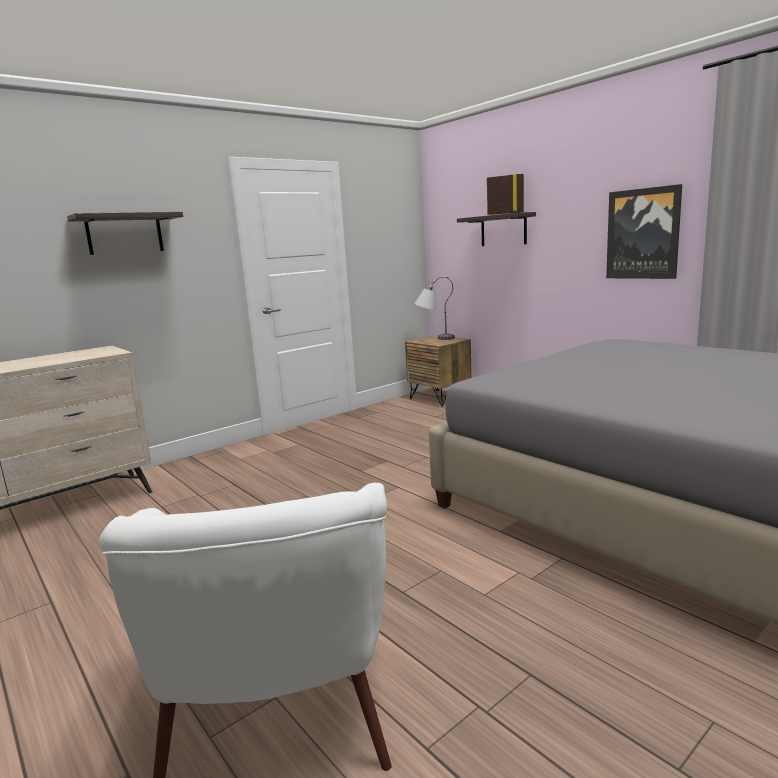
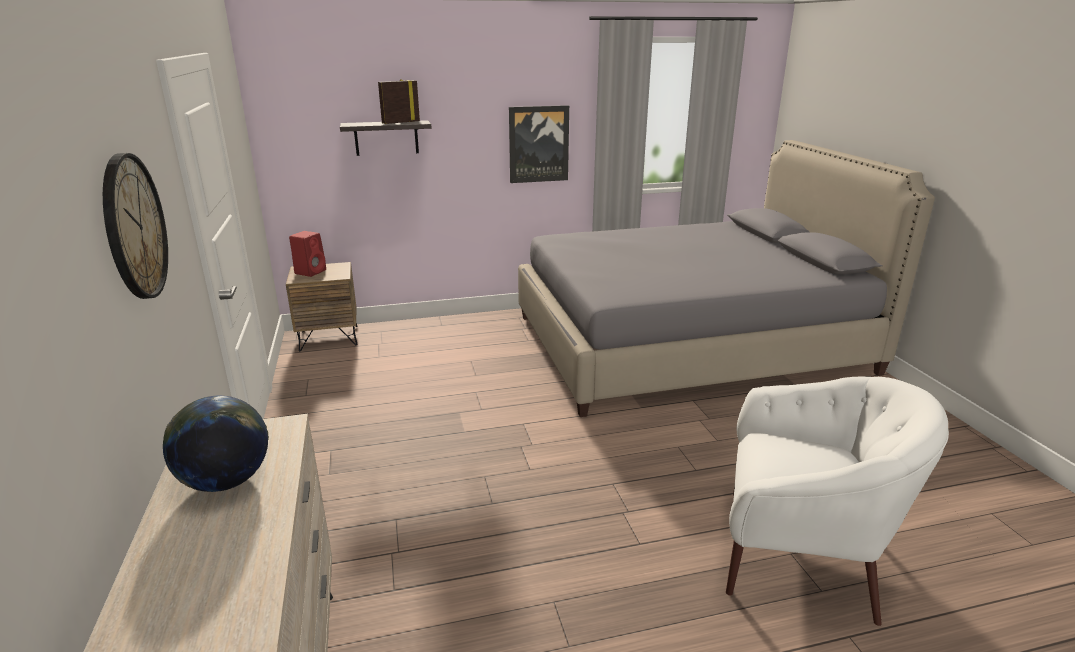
camera: 65 degrees left, 10 degrees up
(54, 358) = (226, 481): none -> globe
(125, 234) = (134, 227): shelf -> wall clock
(434, 339) = (311, 271): grey table lamp -> red speaker

